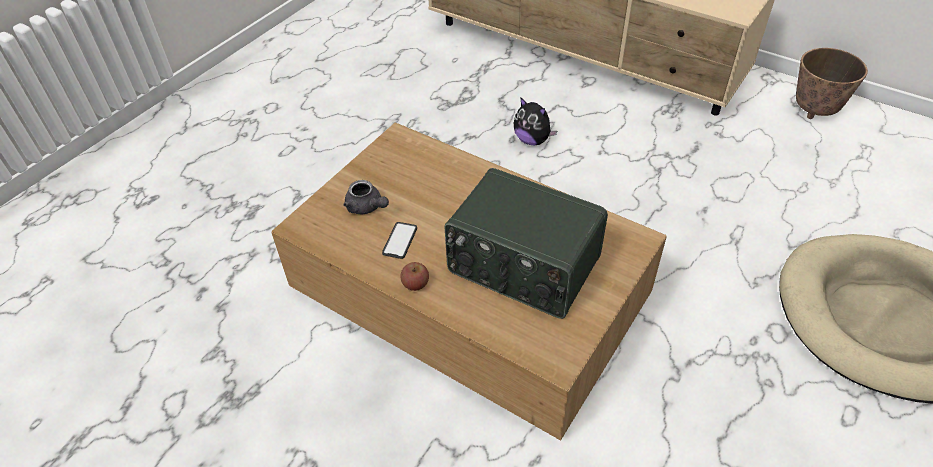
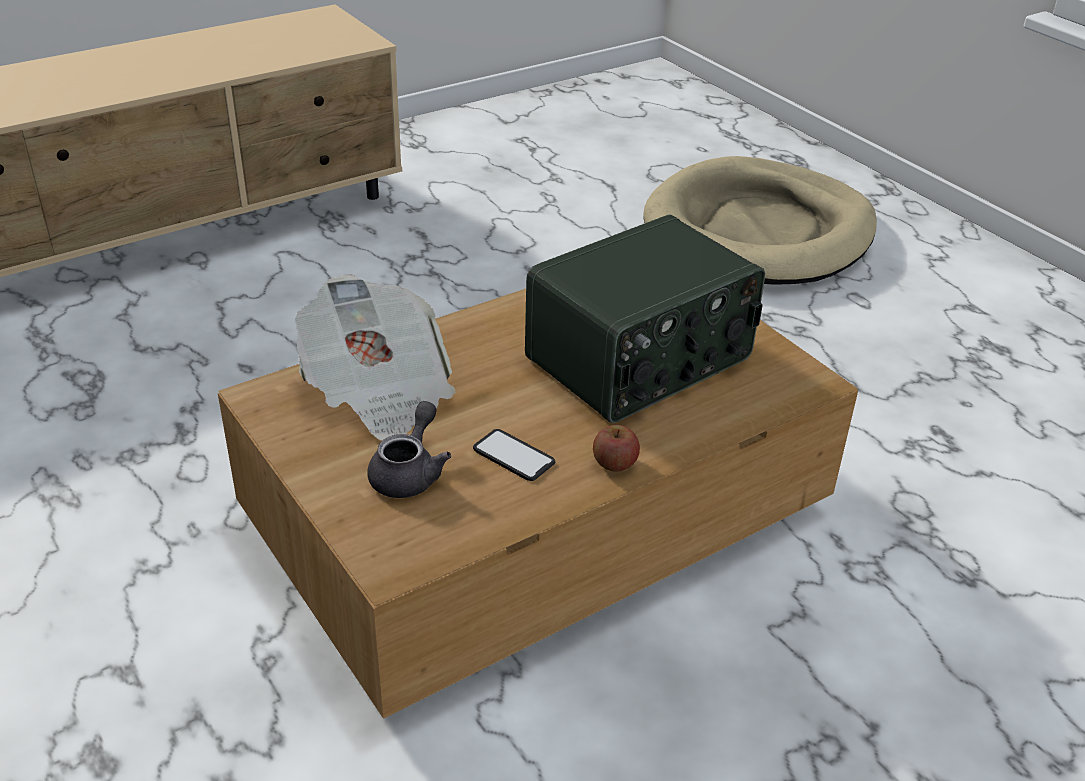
camera: 70 degrees left, 10 degrees down
(367, 207) = (409, 472): grey teapot -> grey teapot turned 45 degrees counterclockwise
(425, 172) = (378, 391): none -> newspaper
(532, 140) = (269, 350): plush toy -> none
(814, 111) = (437, 140): planter -> none

